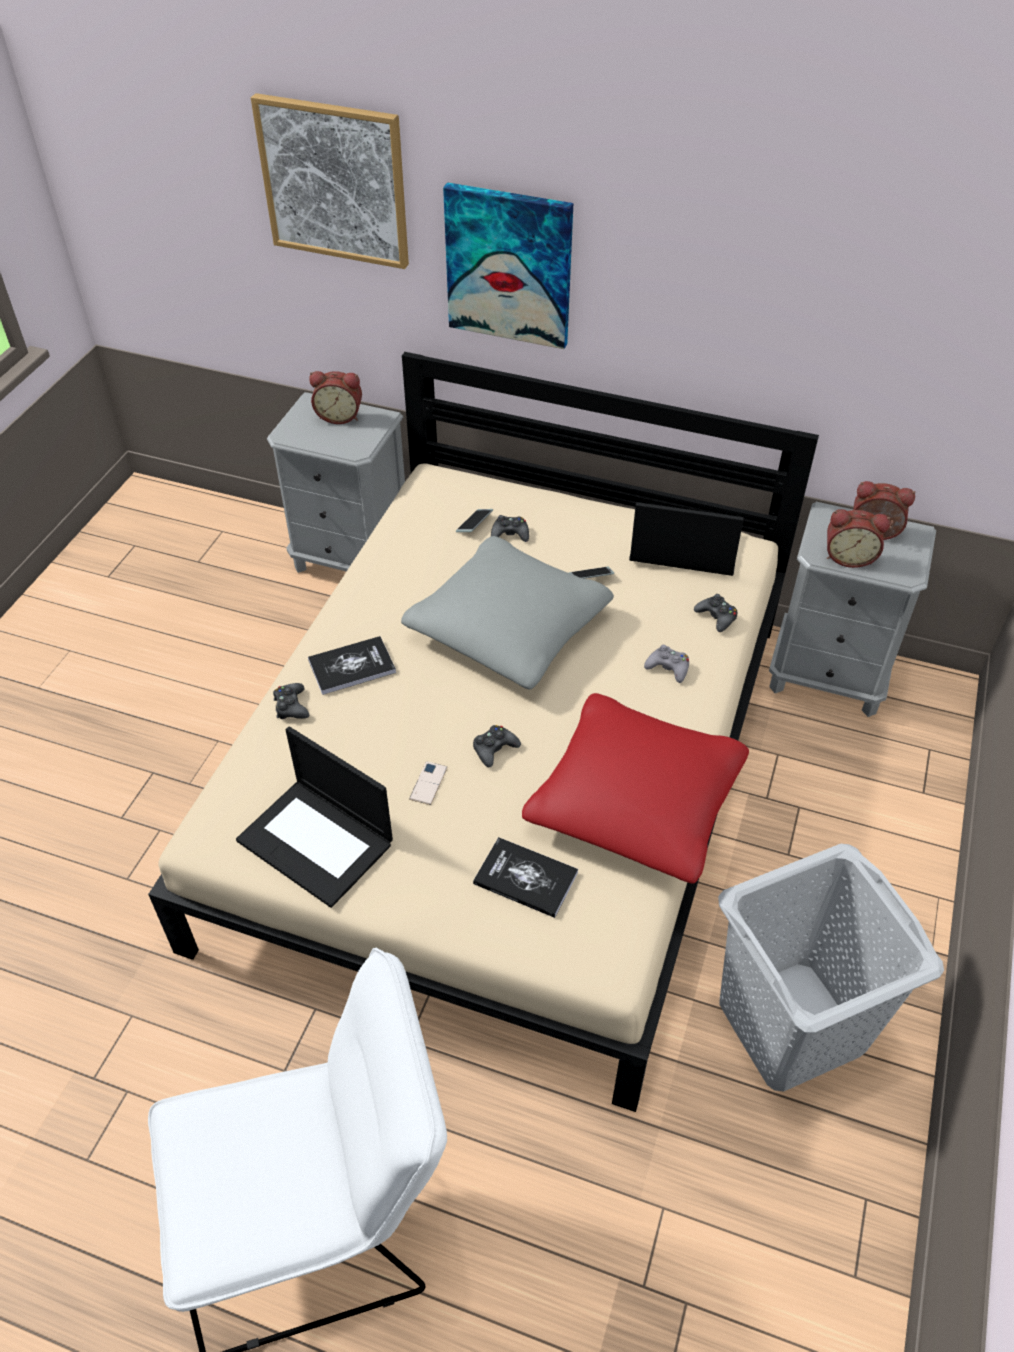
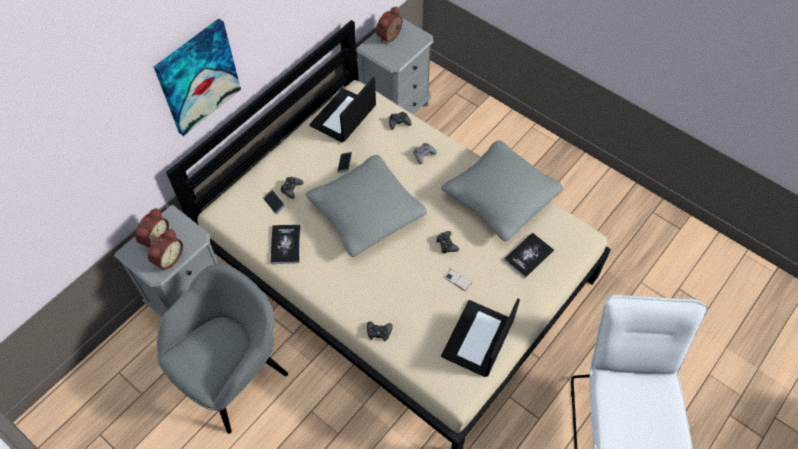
camera: 70 degrees left, 10 degrees up
(250, 638) = (233, 375): none -> grey armchair
(317, 842) = (478, 339): laptop -> laptop turned 150 degrees clockwise
(334, 181) = (89, 125): picture -> none
(352, 666) = (361, 294): book -> book (285, 244)
(636, 802) = (500, 197): red pillow -> grey pillow
(792, 1025) = (575, 204): grey laundry basket -> none
(849, 556) = (401, 53): alarm clock -> alarm clock (168, 258)

